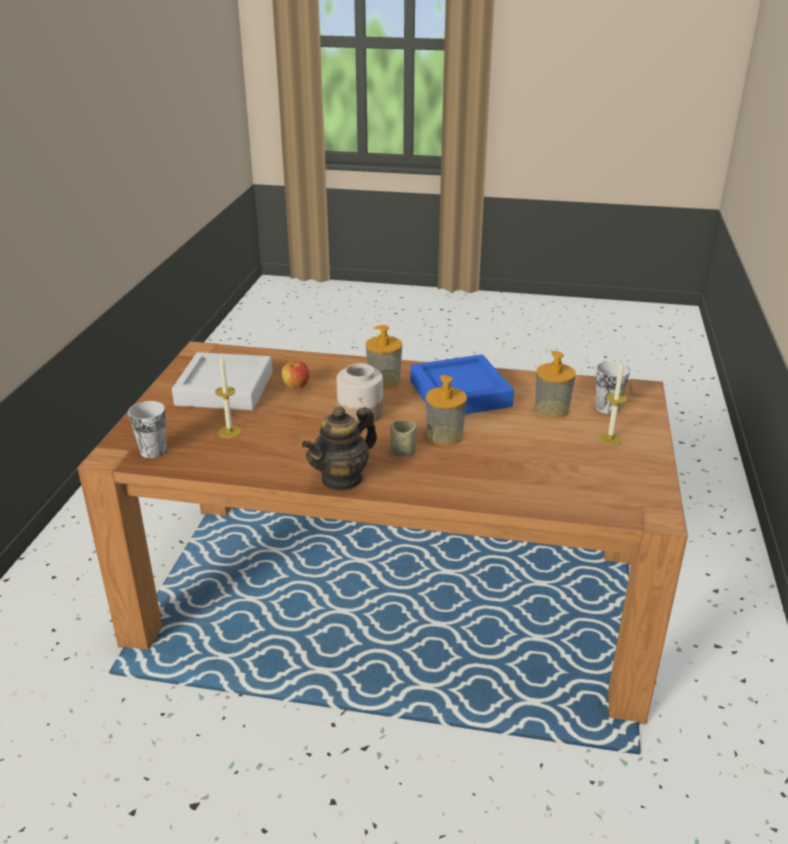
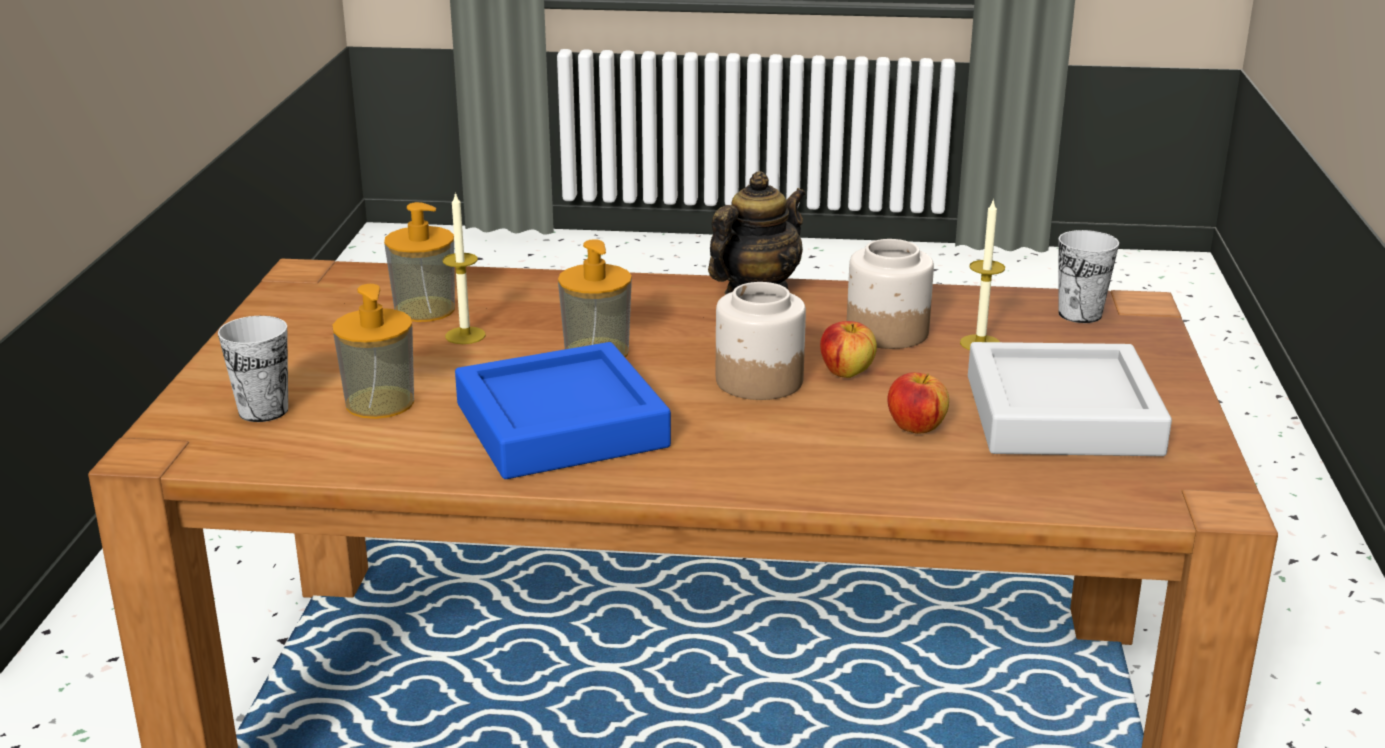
camera: 175 degrees right, 5 degrees down
(277, 442) = (886, 332): none -> jar
(313, 416) = (846, 372): none -> apple
(384, 380) = (729, 448): soap dispenser -> soap dispenser (425, 309)
(403, 452) = (667, 328): cup -> none
(610, 439) = (299, 359): candle -> candle (465, 335)

